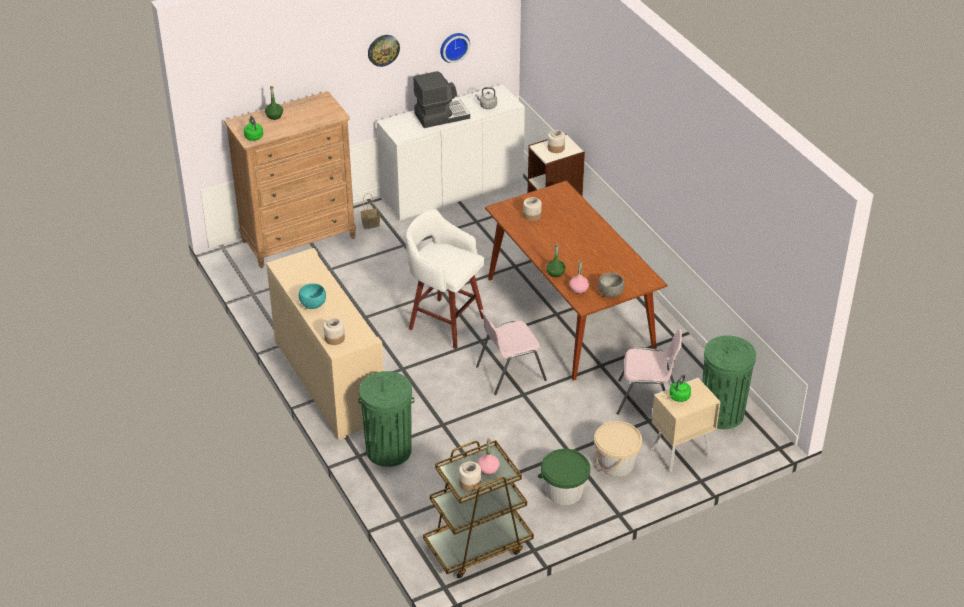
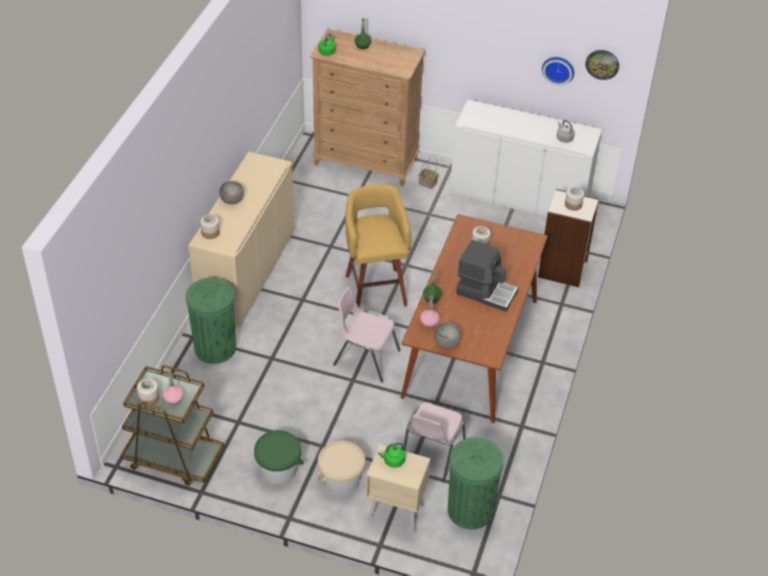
camera: 45 degrees right, 5 degrees up
(313, 305) = (232, 200): turquoise bowl -> grey bowl
(383, 50) = (486, 38): wall clock -> wall clock (602, 64)
(441, 115) = (519, 124): coffee machine -> coffee machine (486, 292)
(445, 322) = (375, 288): white stool -> yellow stool
(647, 399) = (431, 454): pink chair -> pink chair turned 60 degrees clockwise

